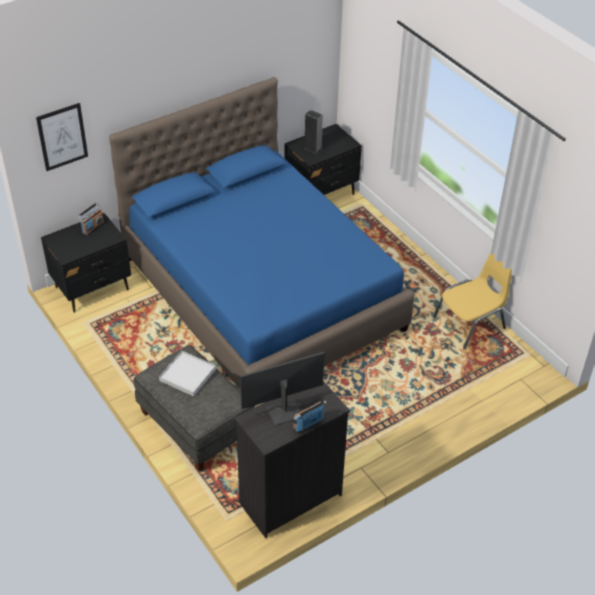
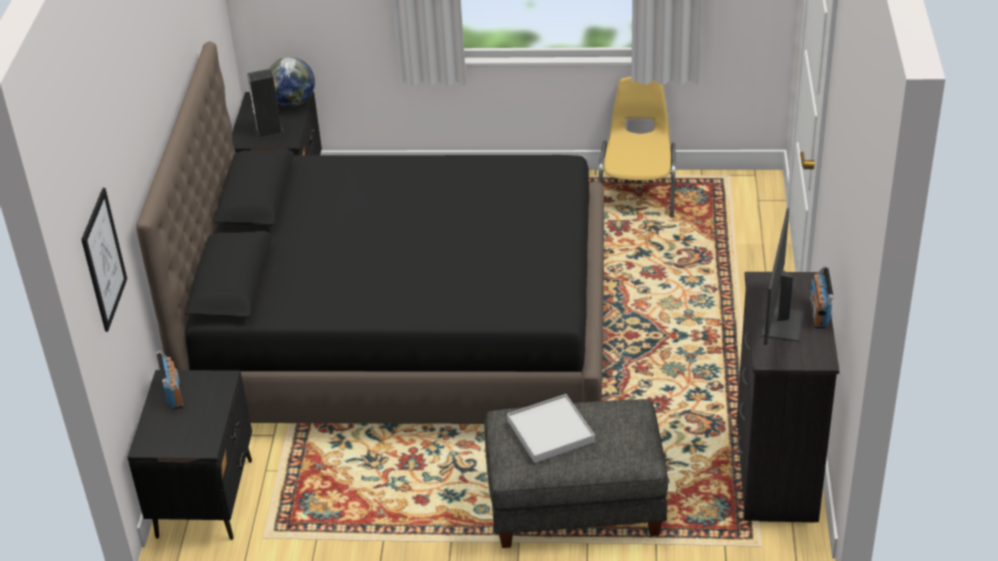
camera: 50 degrees left, 5 degrees down
(262, 293) = (404, 334): blue bed -> black bed
(344, 143) = (293, 102): none -> globe

